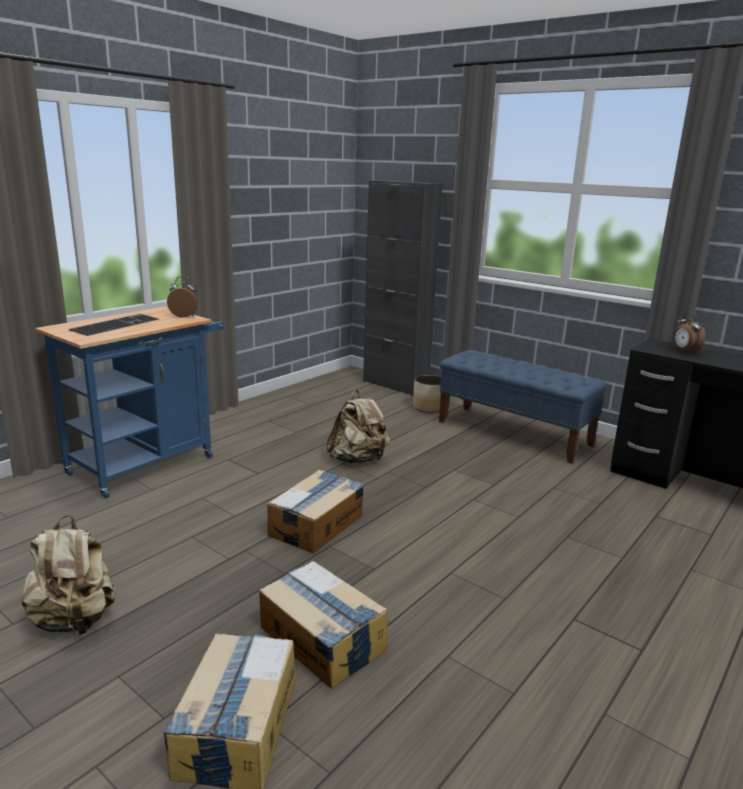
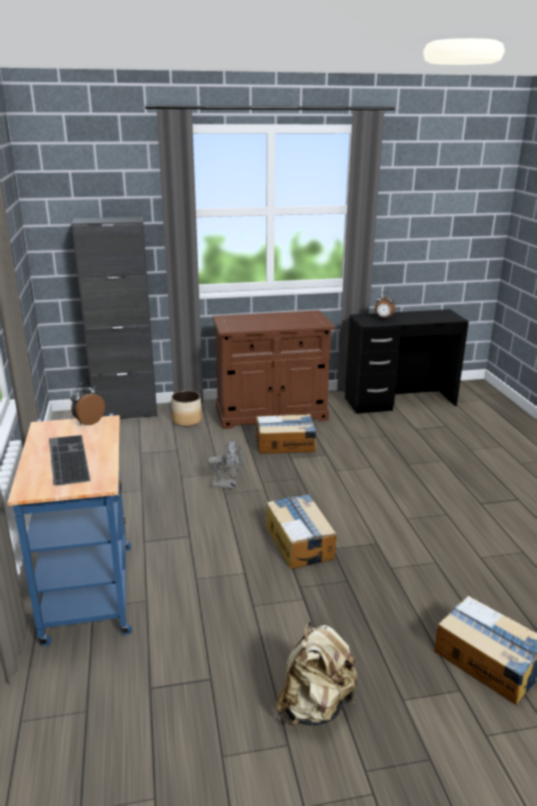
camera: 50 degrees left, 5 degrees up
(322, 639) = (431, 595): cardboard box -> cardboard box (285, 444)
(358, 460) = (228, 485): beige backpack -> grey fan
(514, 433) = (271, 414): blue bench -> brown cabinet

